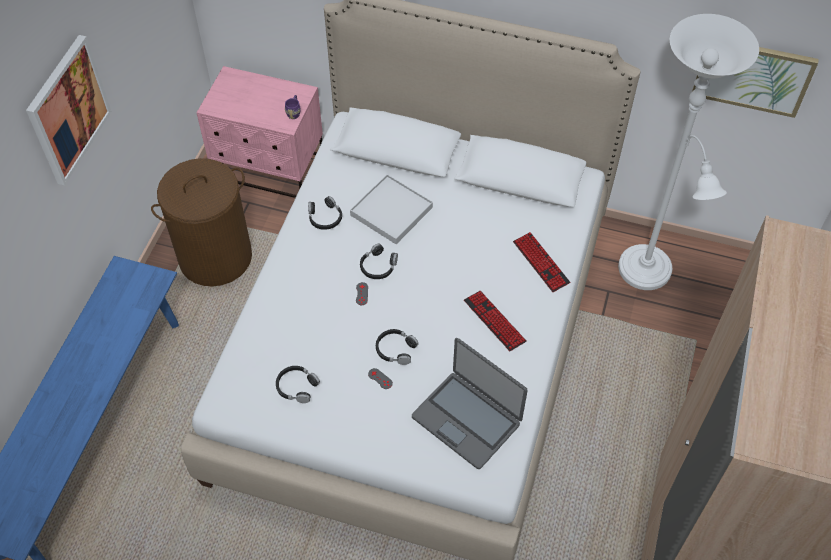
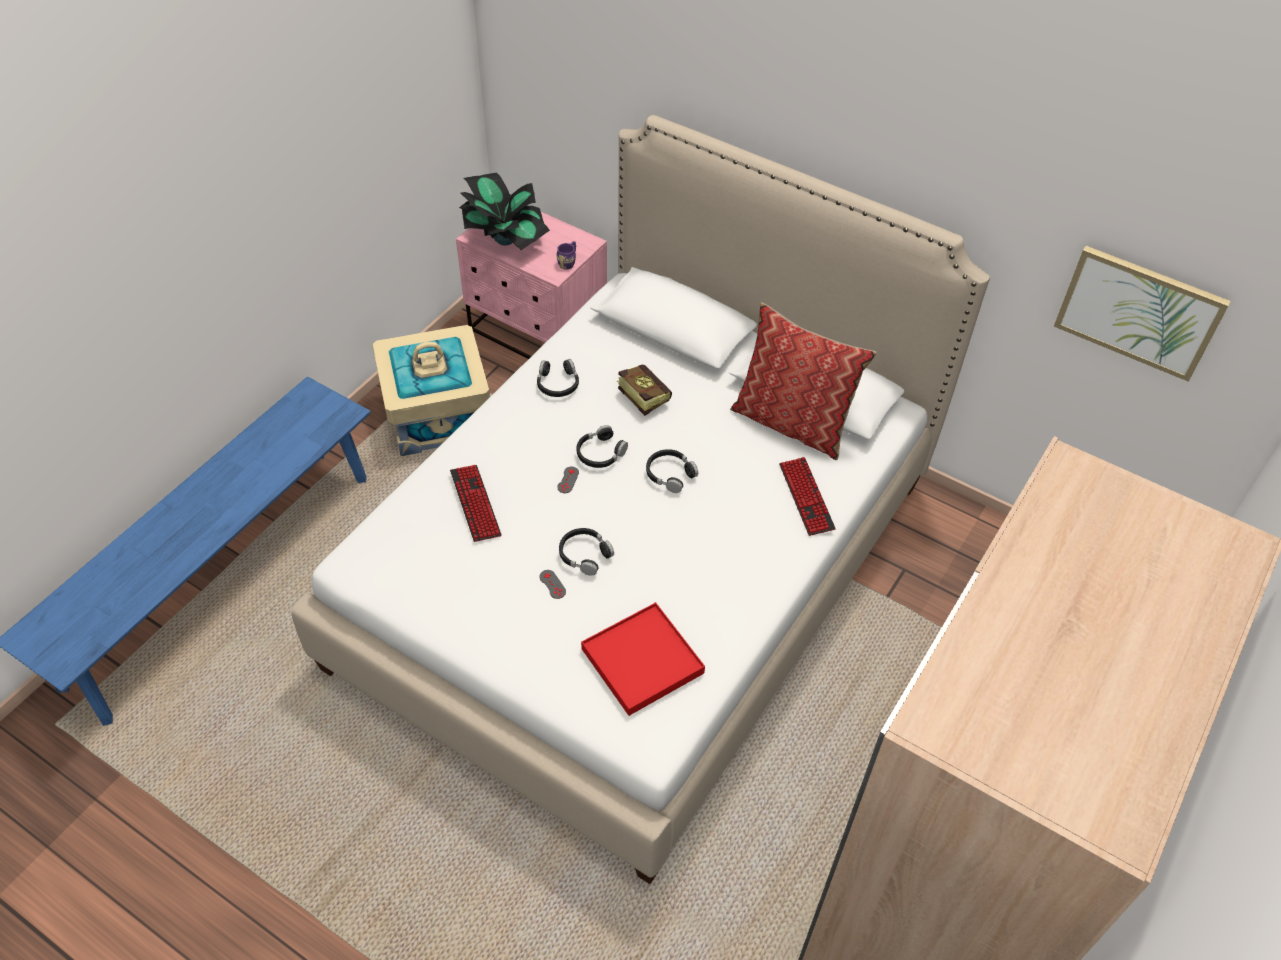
camera: 15 degrees right, 5 degrees down
(68, 110) = (270, 173): picture -> none
(215, 257) = (438, 416): brown laundry basket -> beige storage box
(236, 103) = (504, 239): none -> potted plant
(297, 387) = (447, 567): black headphones -> black headphones (670, 474)
(391, 211) = (640, 395): white tray -> book
(467, 419) = (642, 661): laptop -> red tray
(494, 321) = (721, 552): keyboard -> keyboard (475, 504)
(511, 206) = (792, 422): none -> pillow
(648, 274) = (963, 562): white floor lamp -> none

